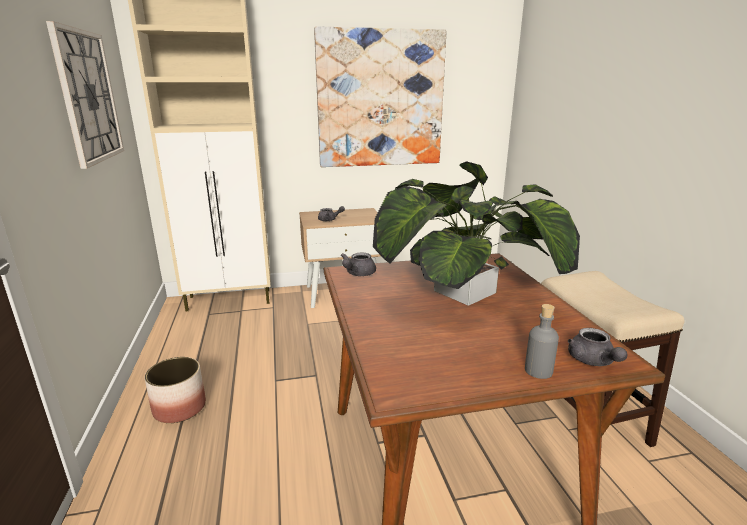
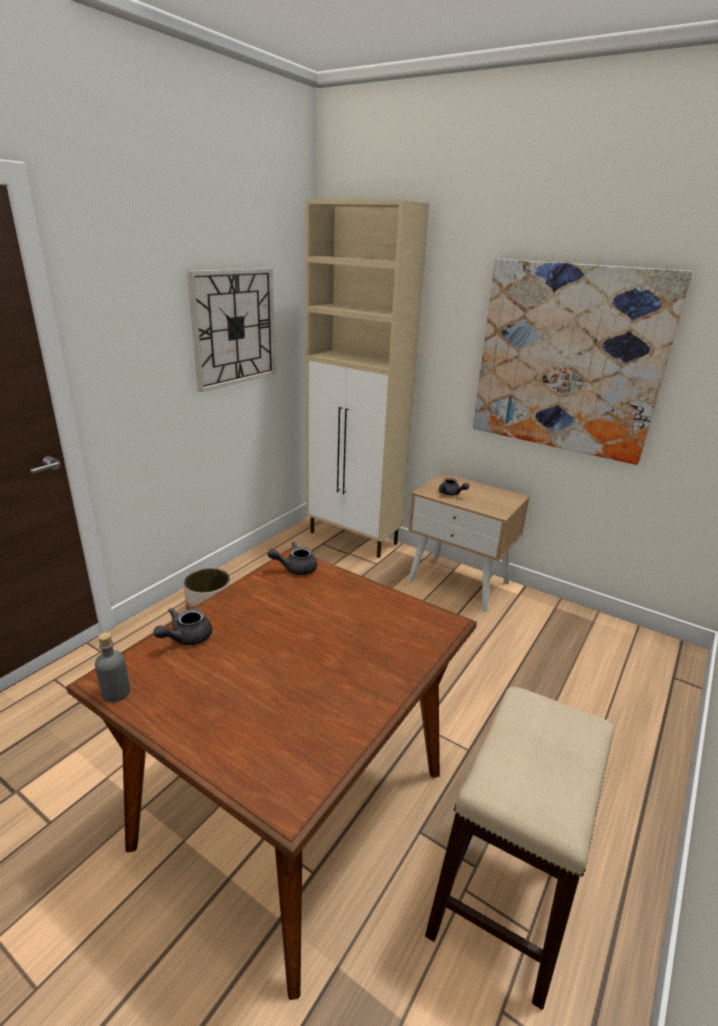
camera: 45 degrees right, 5 degrees up
(465, 291) = (334, 639): potted plant -> none
(538, 371) = (208, 748): grey bottle -> grey bottle (116, 692)
(593, 361) = (263, 781): grey teapot -> grey teapot (186, 638)

